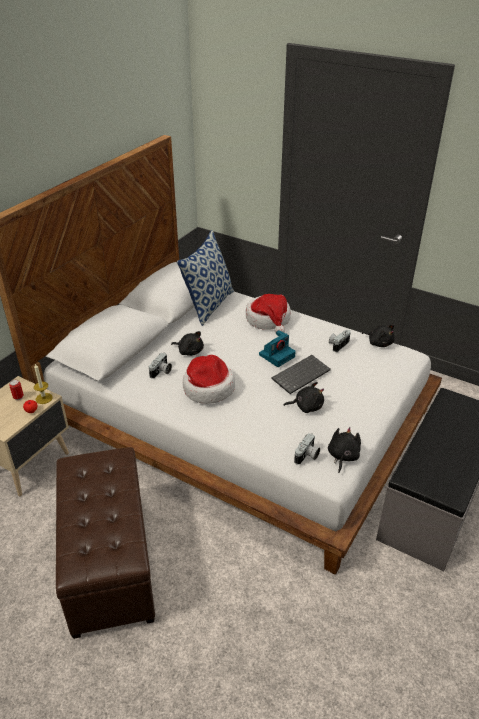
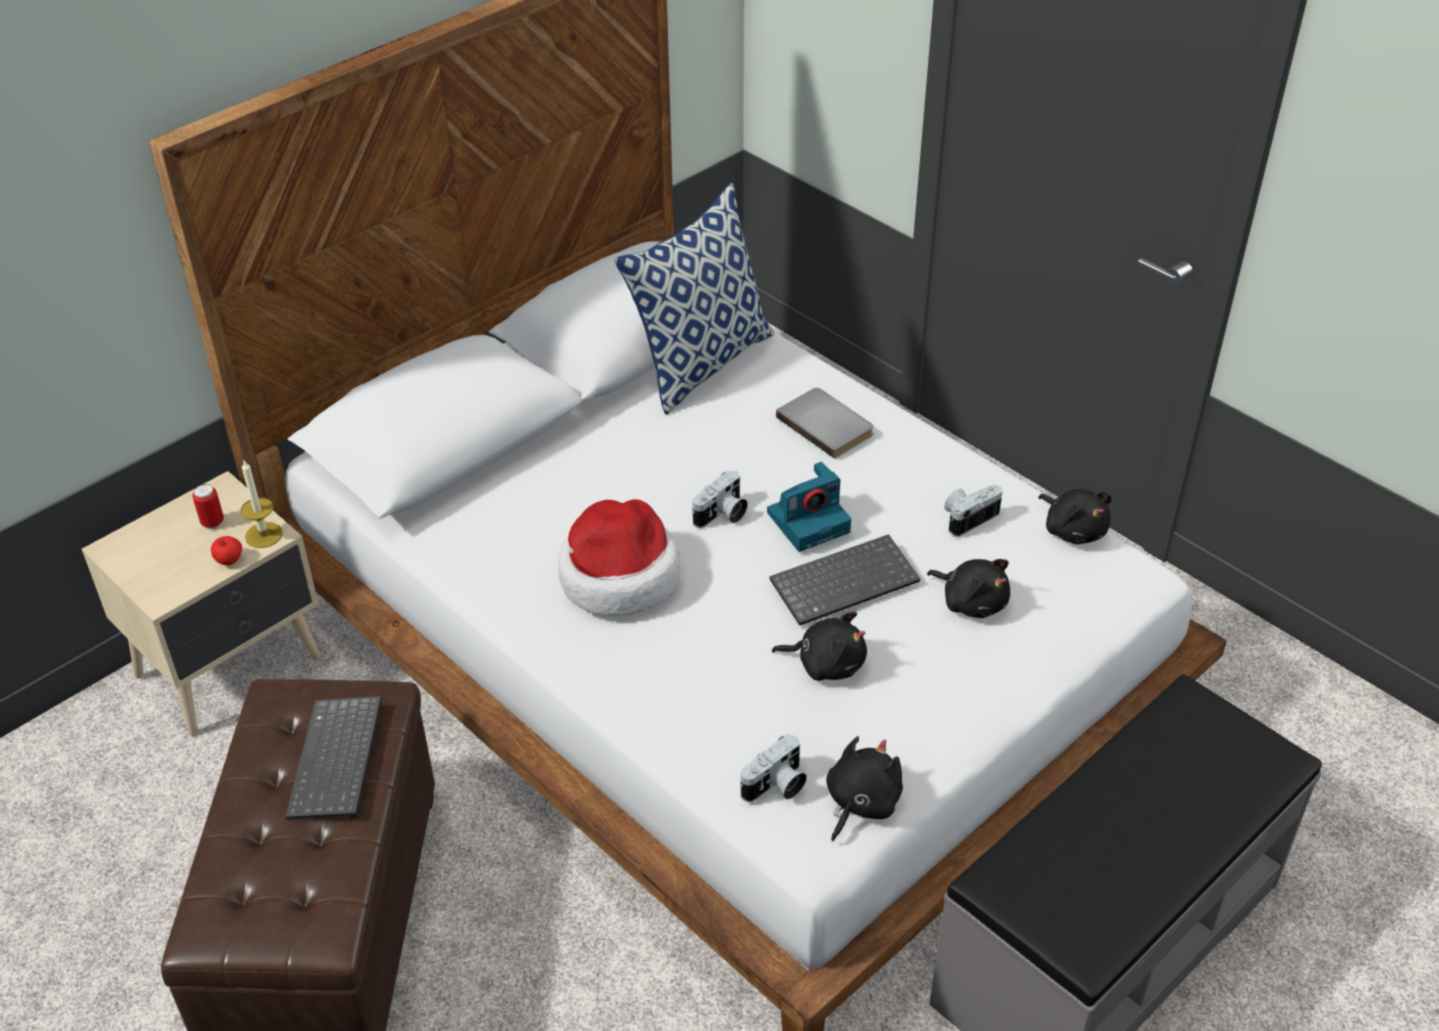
camera: 15 degrees right, 5 degrees up
(110, 484) = (338, 761): none -> keyboard
(161, 372) = (531, 517): camera -> camera (722, 515)
(189, 351) = (613, 475): black plush toy -> black plush toy (971, 602)
(268, 320) = (827, 424): hat -> grey book

